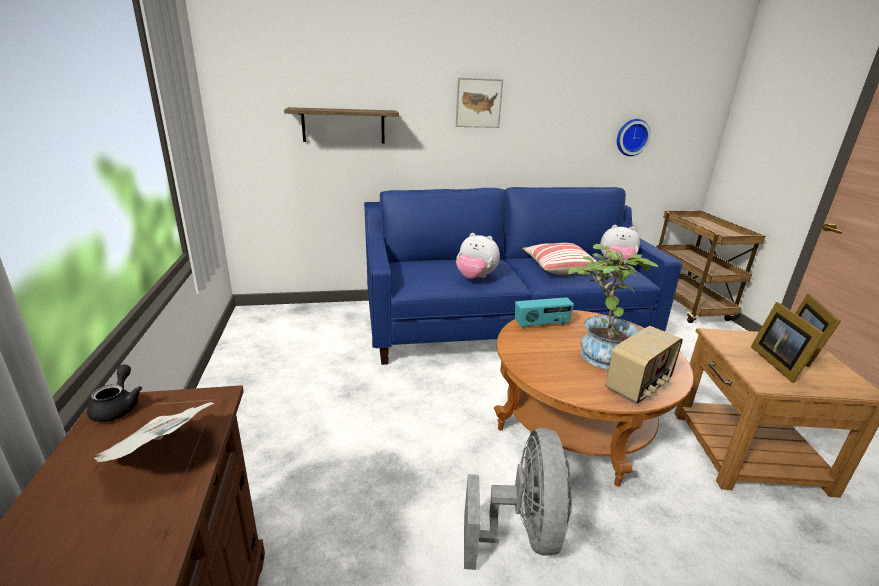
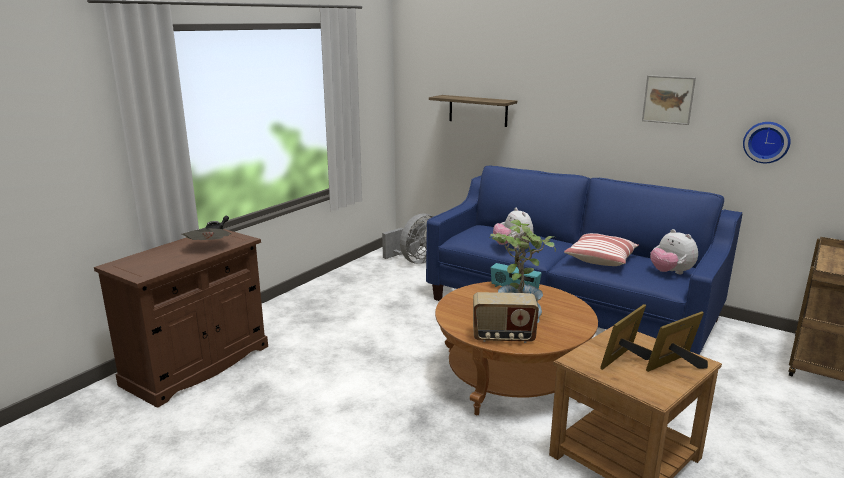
camera: 45 degrees right, 5 degrees down
(478, 103) = (588, 97): picture -> picture (668, 99)
(521, 532) = (382, 399): grey fan -> grey fan (415, 261)

